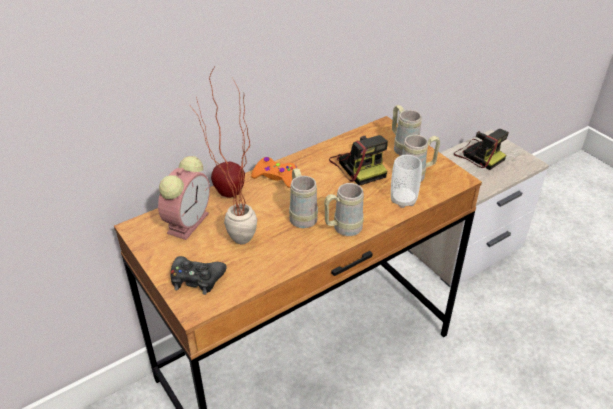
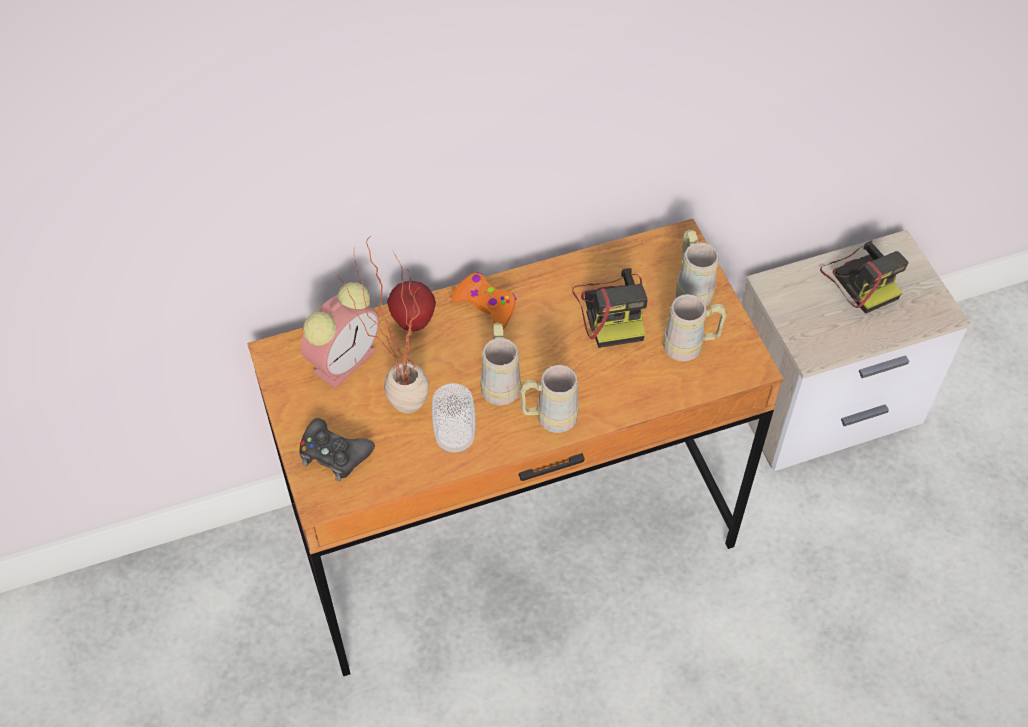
camera: 15 degrees right, 15 degrees up
(403, 200) = (652, 387): cup -> cup (455, 438)

